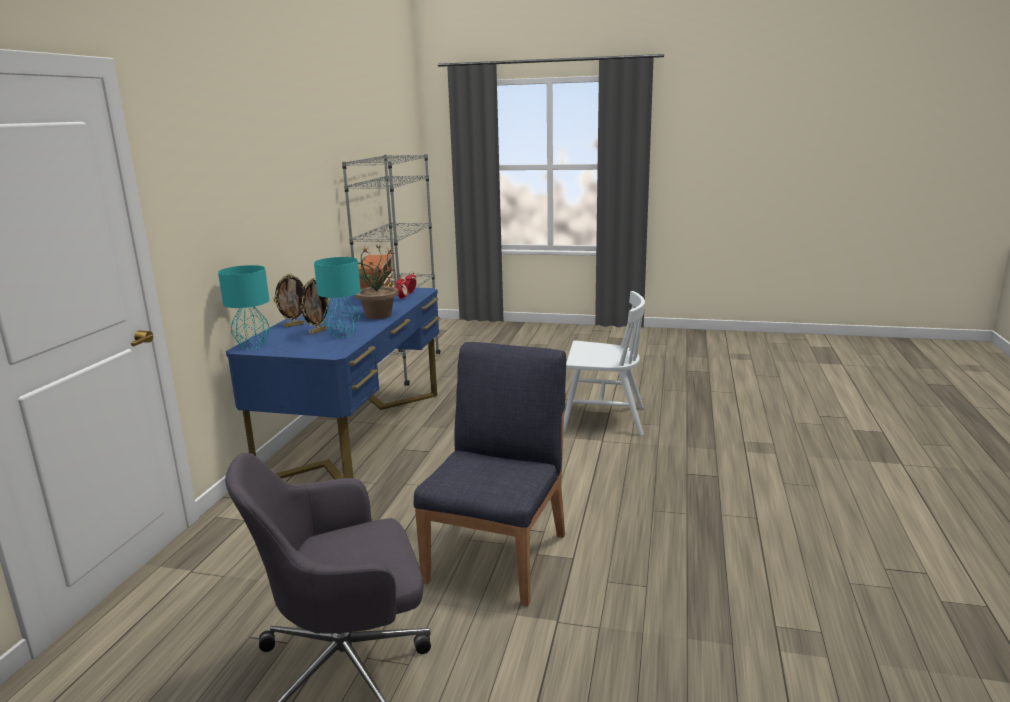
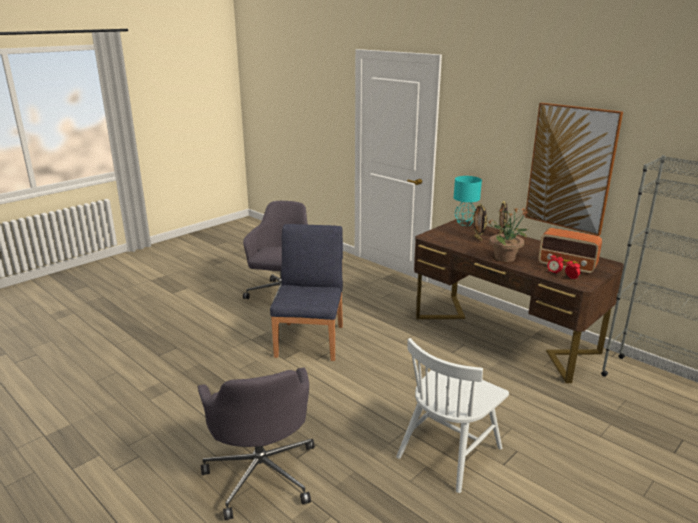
camera: 120 degrees right, 5 degrees up
(292, 206) = (571, 168): none -> picture
(342, 334) = (465, 243): turquoise table lamp -> none
(357, 434) = (503, 334): blue desk -> brown desk
(498, 556) = (310, 340): blue chair -> blue chair turned 135 degrees counterclockwise
(763, 484) = (262, 473): none -> grey office chair

